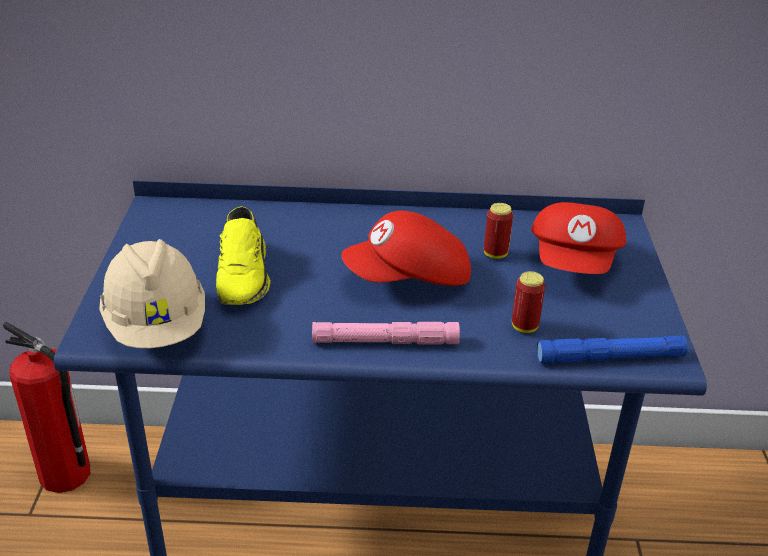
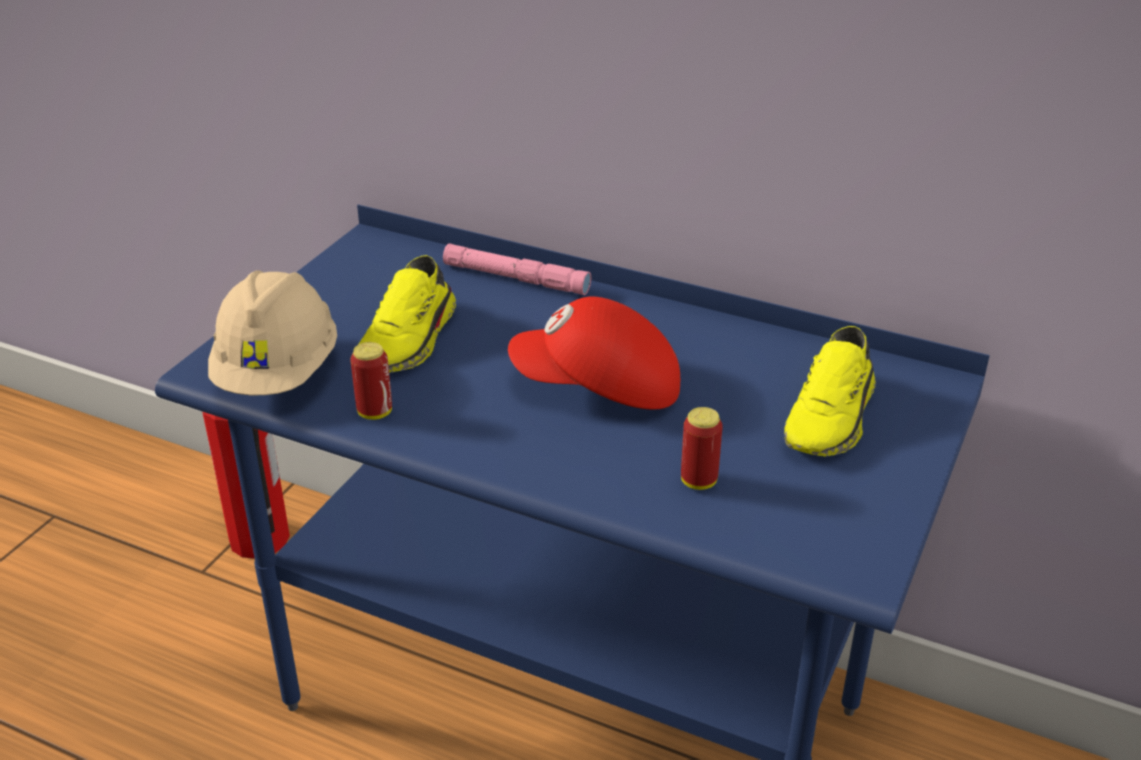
camera: 25 degrees right, 0 degrees up
(385, 341) = (513, 454): pink flashlight -> pink flashlight (516, 278)
(495, 254) = (733, 383): can -> can (375, 412)
(575, 263) = (833, 418): red cap -> yellow shoe
(609, 357) = (781, 548): blue flashlight -> none

